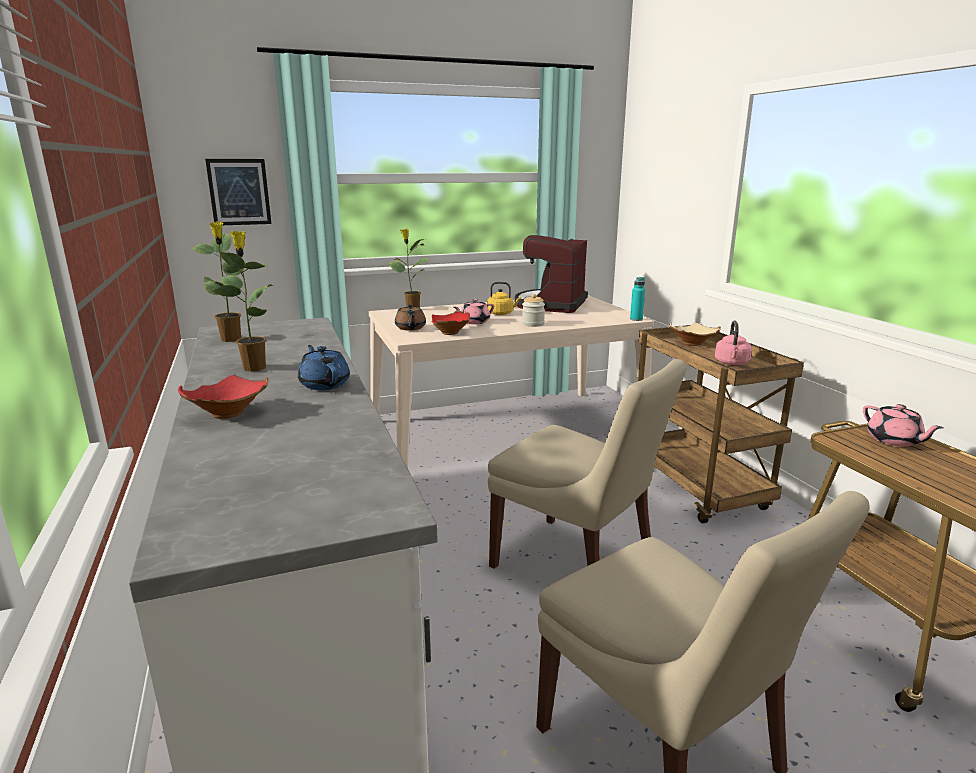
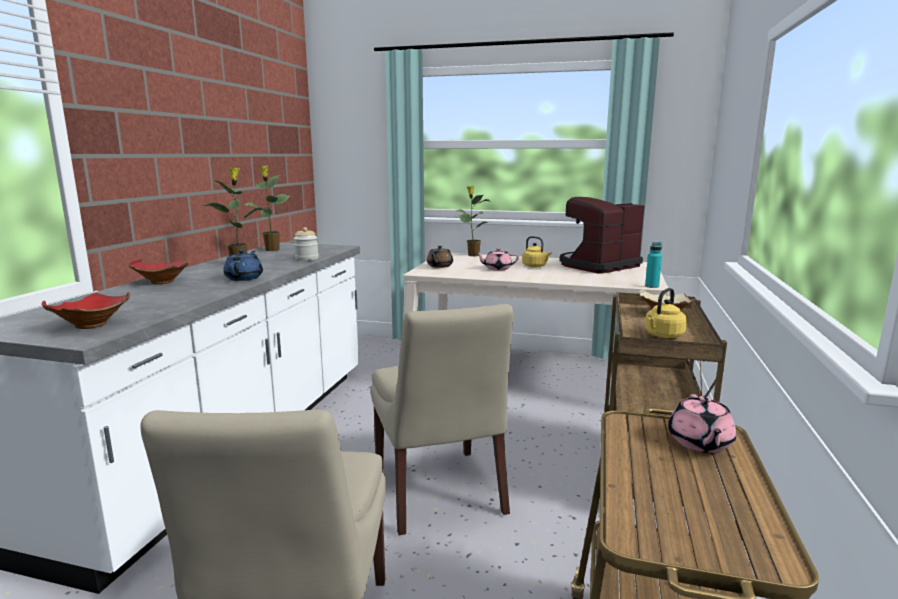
camera: 35 degrees right, 5 degrees down
(239, 192) = (361, 154): picture -> none
(451, 333) = (461, 273): red bowl -> red bowl (92, 325)
(533, 324) = (541, 276): jar -> jar (306, 258)
(731, 363) = (663, 335): pink kettle -> yellow kettle

